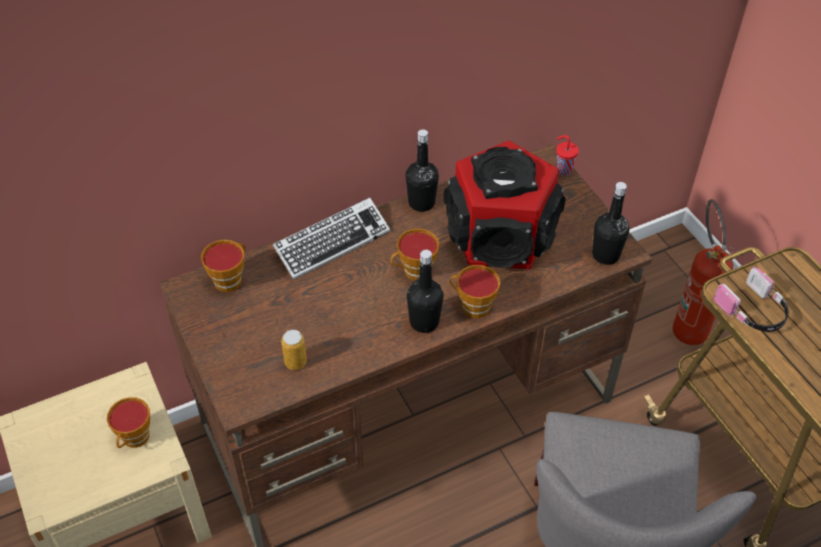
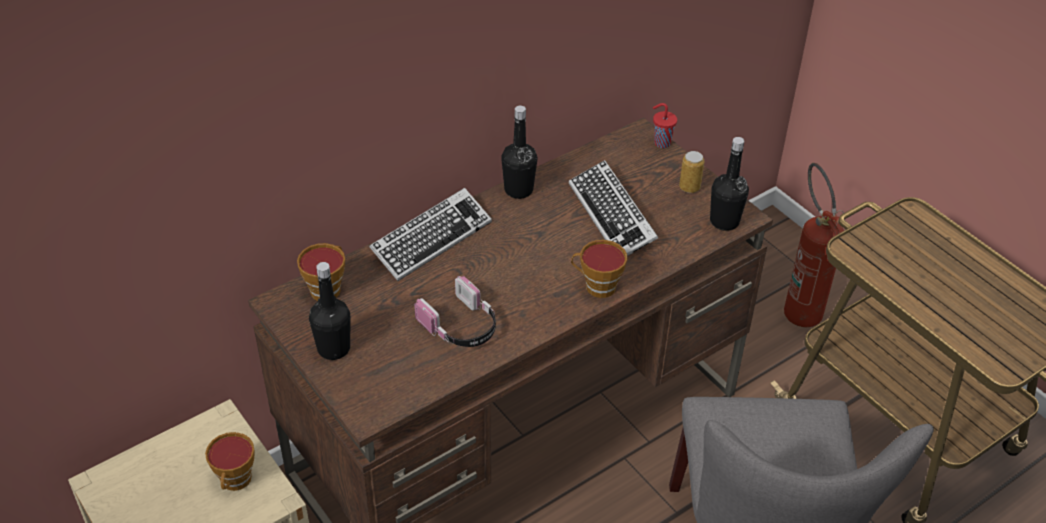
camera: 10 degrees left, 5 degrees down
(295, 362) = (419, 363): can -> can (689, 187)
(414, 271) = (526, 259): cup -> none
(424, 322) = (549, 308): black bottle -> black bottle (333, 348)
(501, 237) = (612, 215): speaker -> keyboard
(753, 311) = (883, 263): headphones -> headphones (461, 326)

